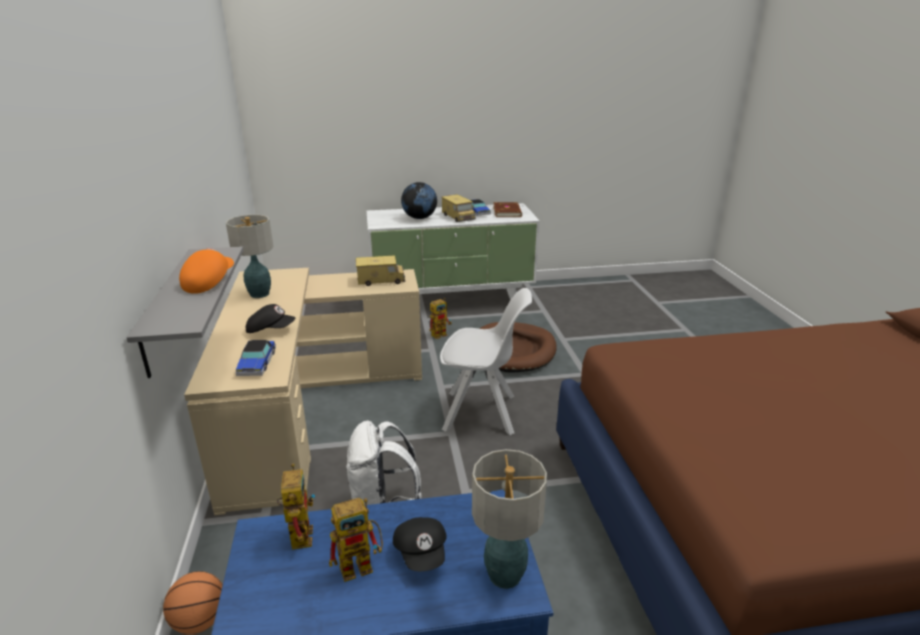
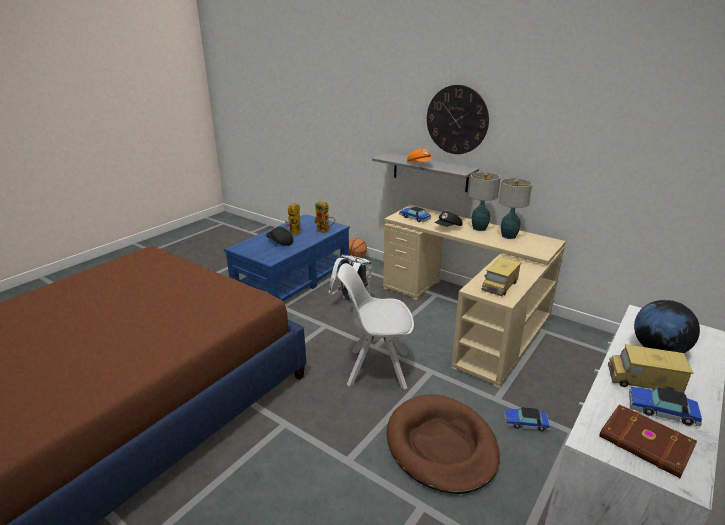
camera: 135 degrees right, 0 degrees up
(157, 186) = (457, 120): none -> wall clock
(441, 333) = (525, 423): toy robot -> toy car
(481, 413) = (376, 369): white chair -> white chair turned 45 degrees clockwise
(504, 574) = (247, 248): table lamp -> table lamp (479, 228)

